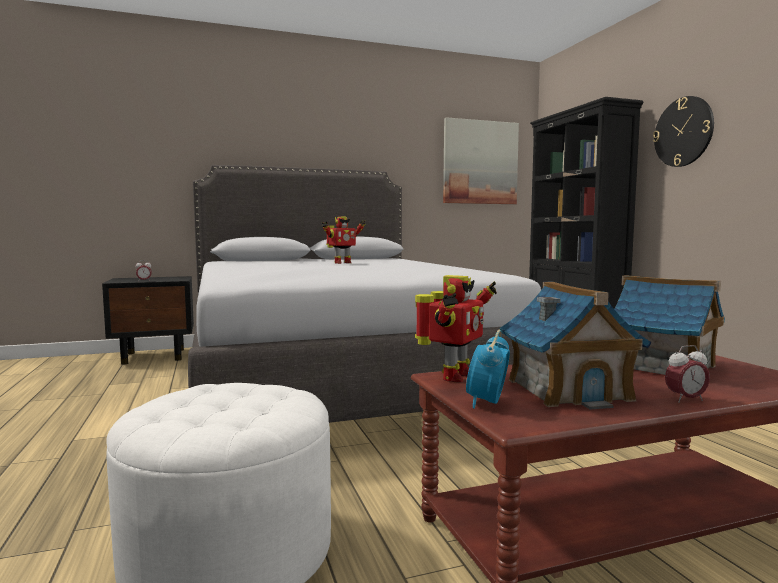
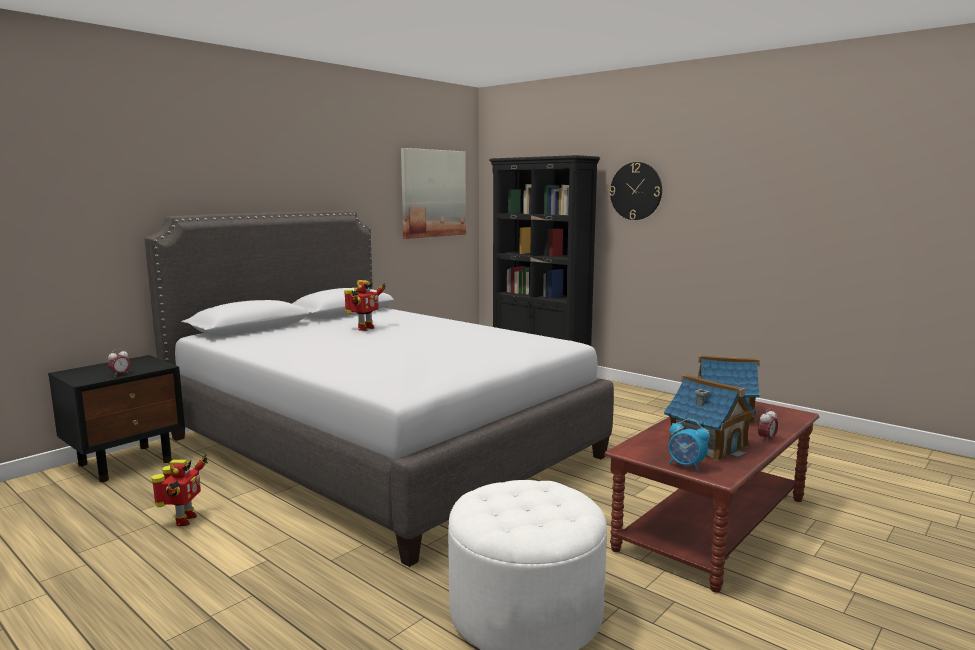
camera: 30 degrees left, 5 degrees up
(453, 376) = (634, 448): toy robot -> toy robot (183, 520)
(487, 403) = (686, 466): alarm clock -> alarm clock turned 45 degrees counterclockwise

